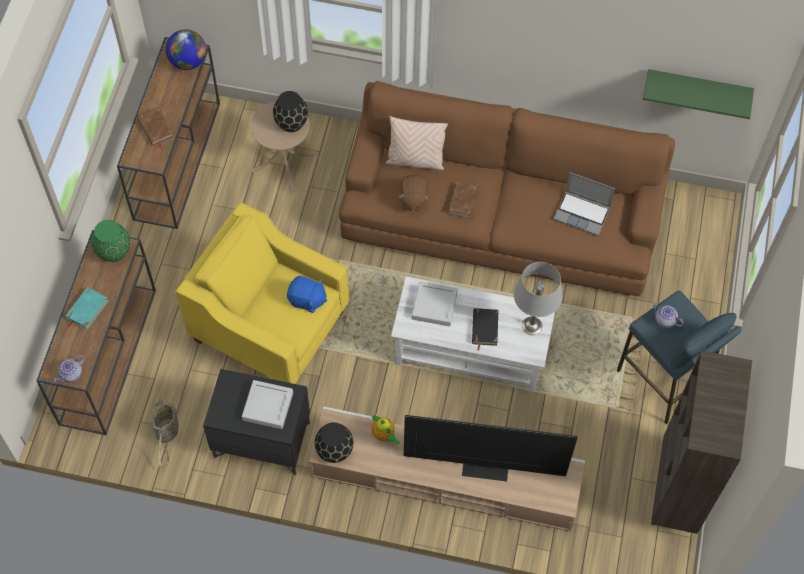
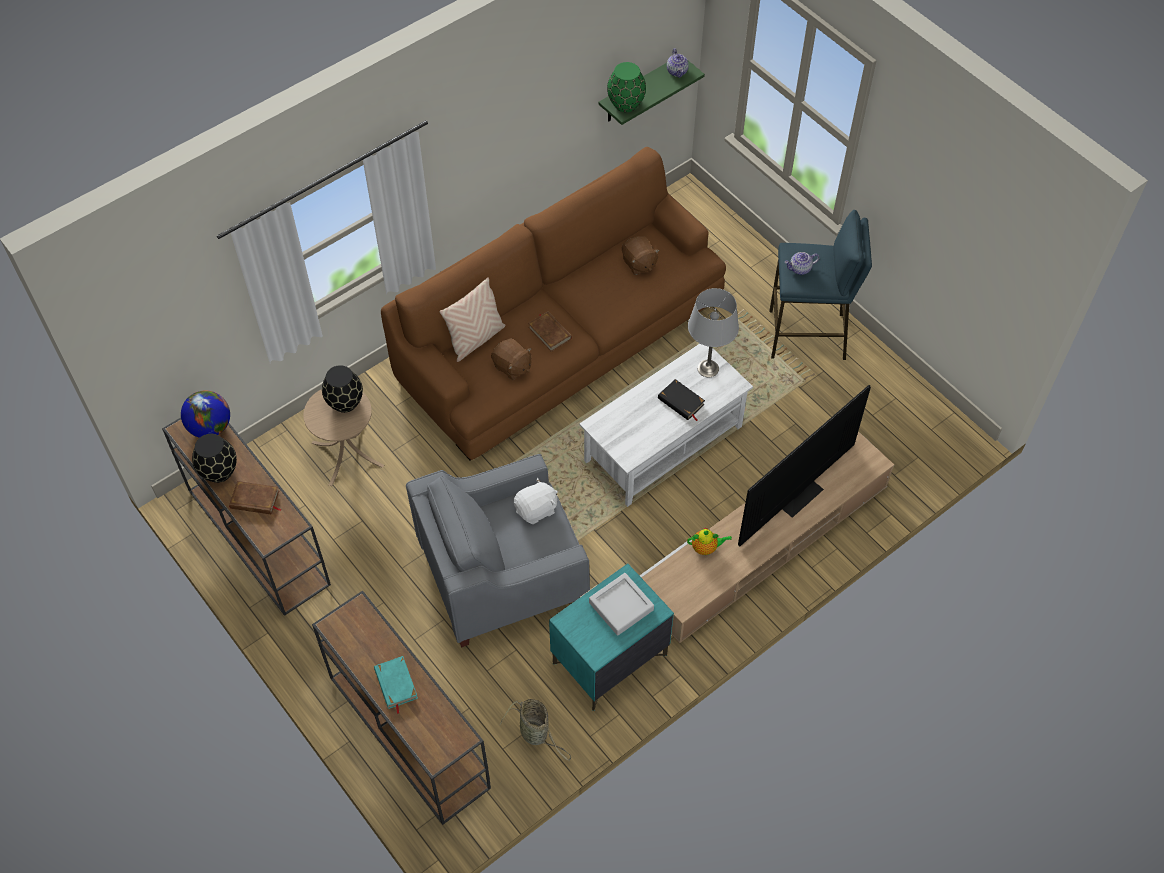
camera: 50 degrees left, 5 degrees down
(71, 374) = (454, 742): teapot -> teapot (677, 71)
(114, 252) = (355, 621): green vase -> green vase (626, 104)
(261, 440) = (609, 659): black nightstand -> turquoise nightstand
(270, 326) = (502, 576): yellow armchair -> grey armchair
(307, 300) = (536, 509): blue plush toy -> white plush toy
(335, 451) = (690, 596): black vase -> black vase (220, 471)
(434, 306) = (627, 422): grey tray -> none
(582, 213) = (639, 263): laptop -> brown plush toy
(676, 493) = (910, 394): brown bookcase -> none

